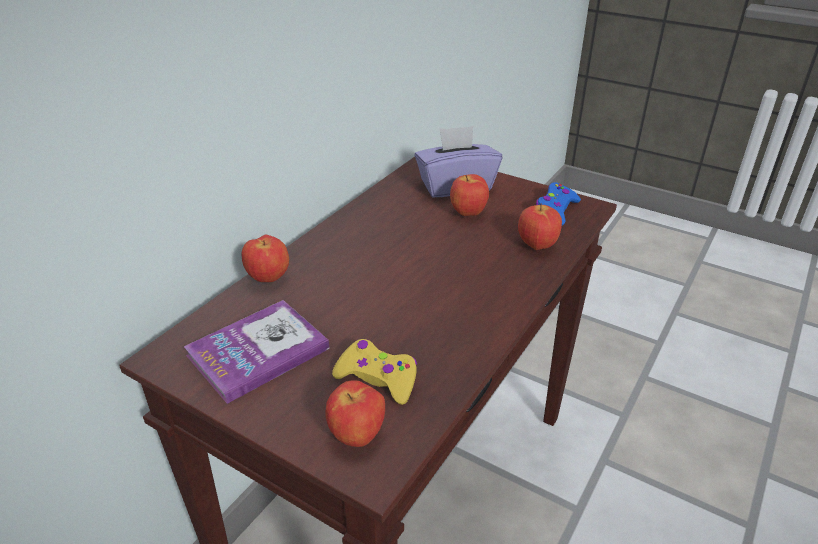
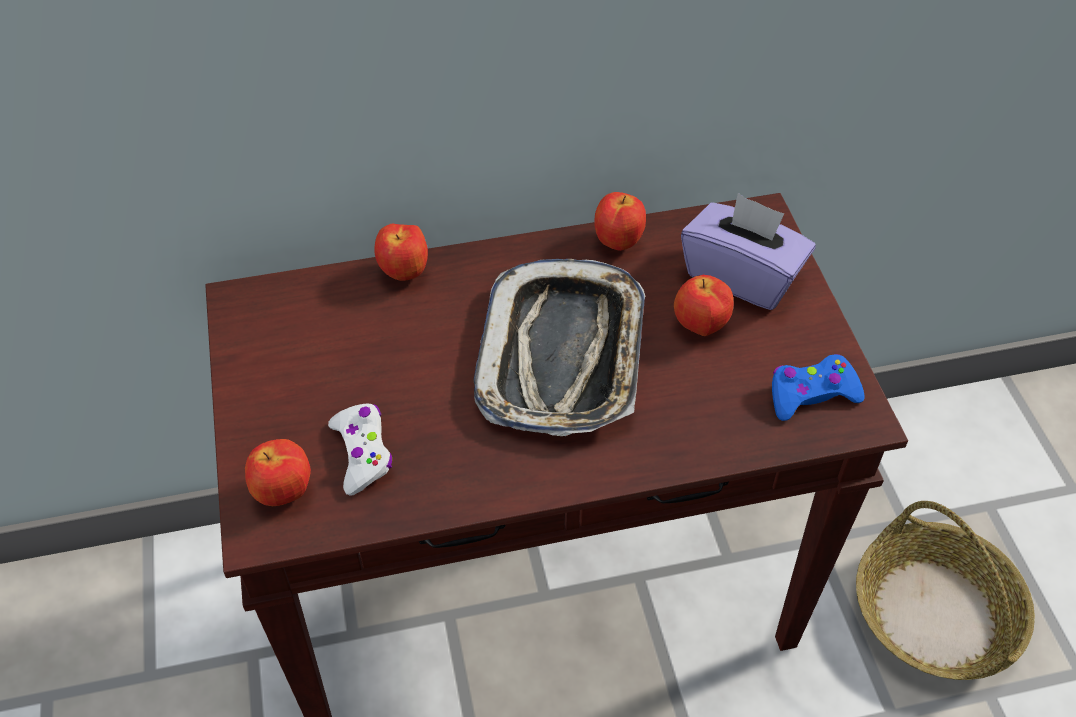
camera: 45 degrees right, 15 degrees up
(258, 352) = (307, 350): book -> none
(377, 378) = (362, 453): yellow game controller -> white game controller
(421, 262) = (563, 355): none -> tray
(536, 246) = (712, 425): apple -> apple (617, 242)
(588, 361) = (936, 614): none -> basket

